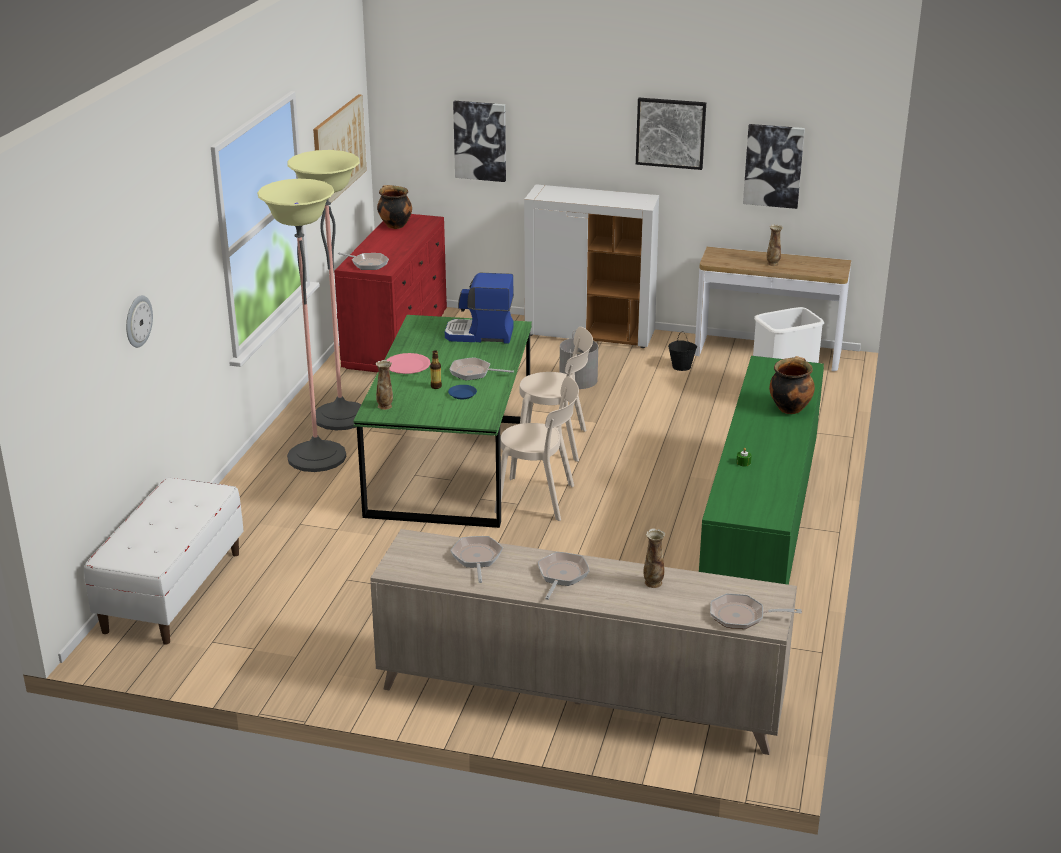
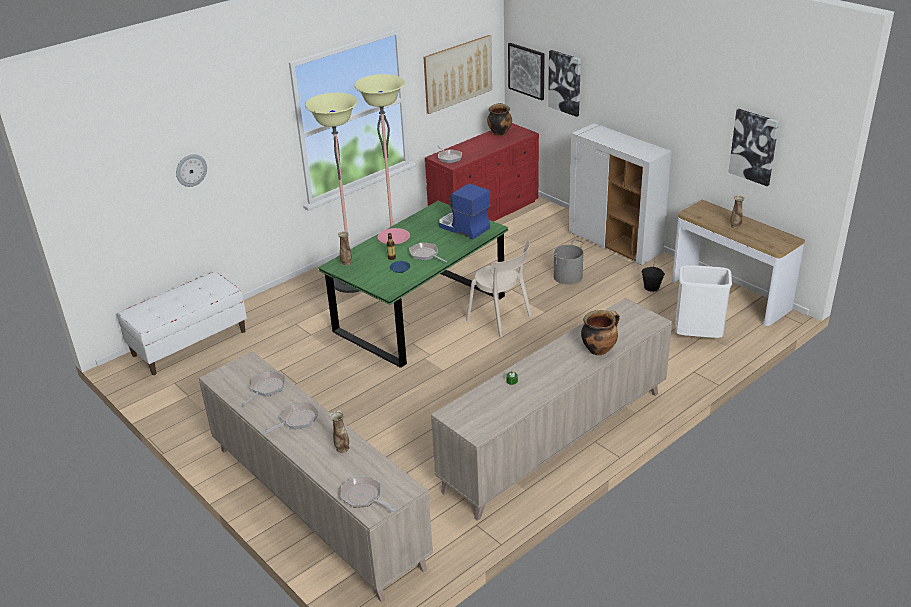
camera: 35 degrees right, 5 degrees up
(539, 499) = (446, 356): beige chair -> none
(670, 133) = (684, 103): picture -> picture (527, 71)
(760, 539) = (556, 440): green cabinet -> beige cabinet

